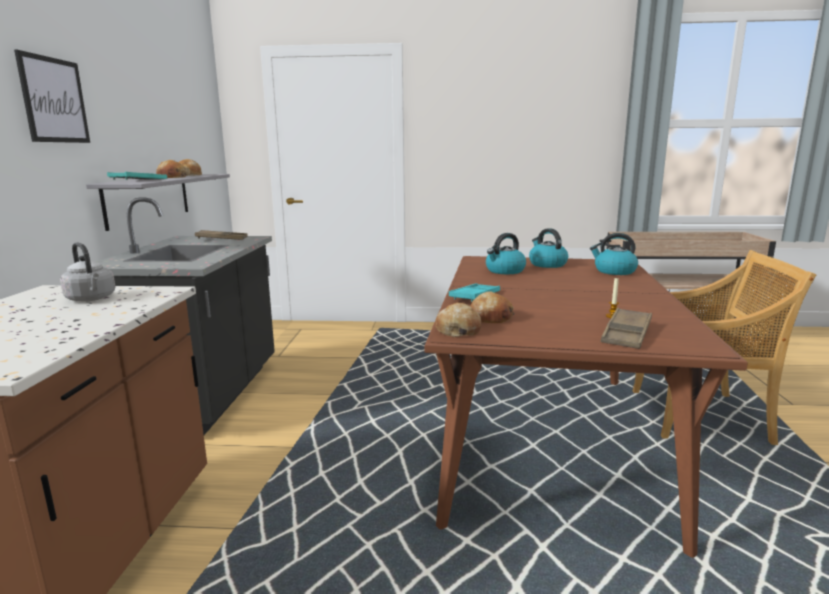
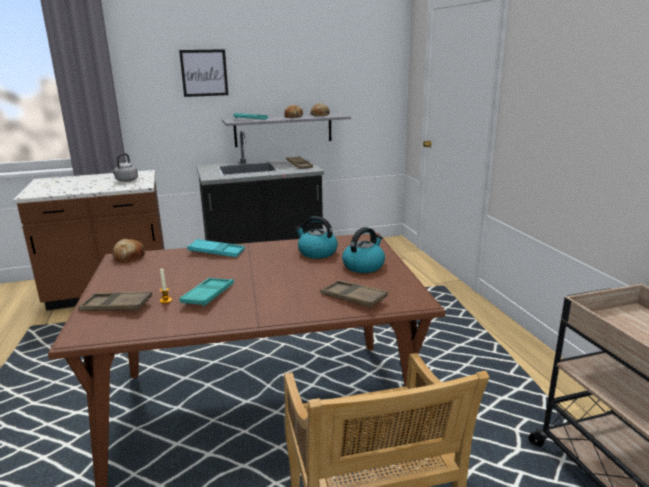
camera: 70 degrees right, 5 degrees up
(490, 317) = (158, 262): bread -> none
(601, 303) = (208, 295): none -> turquoise tray
(614, 271) = (353, 298): kettle -> brown tray

